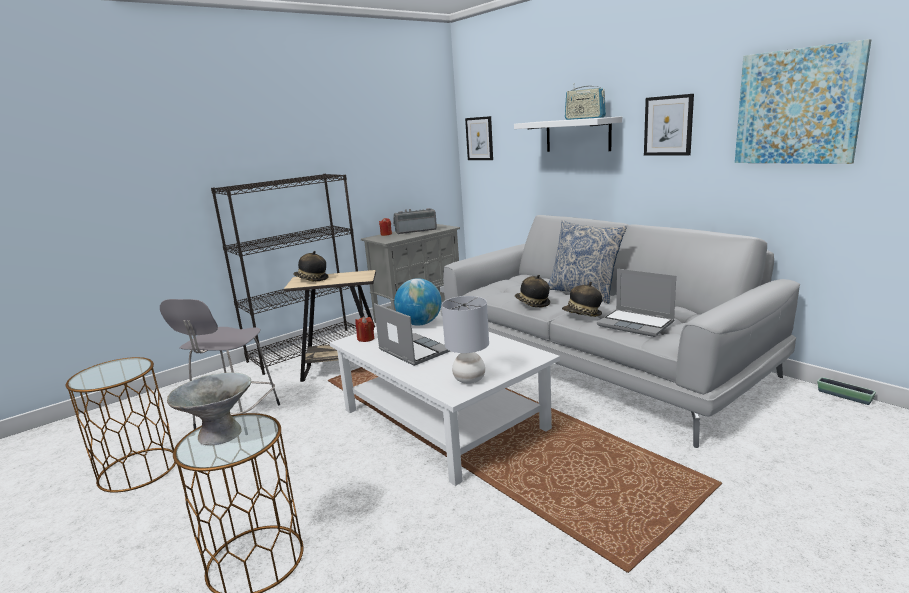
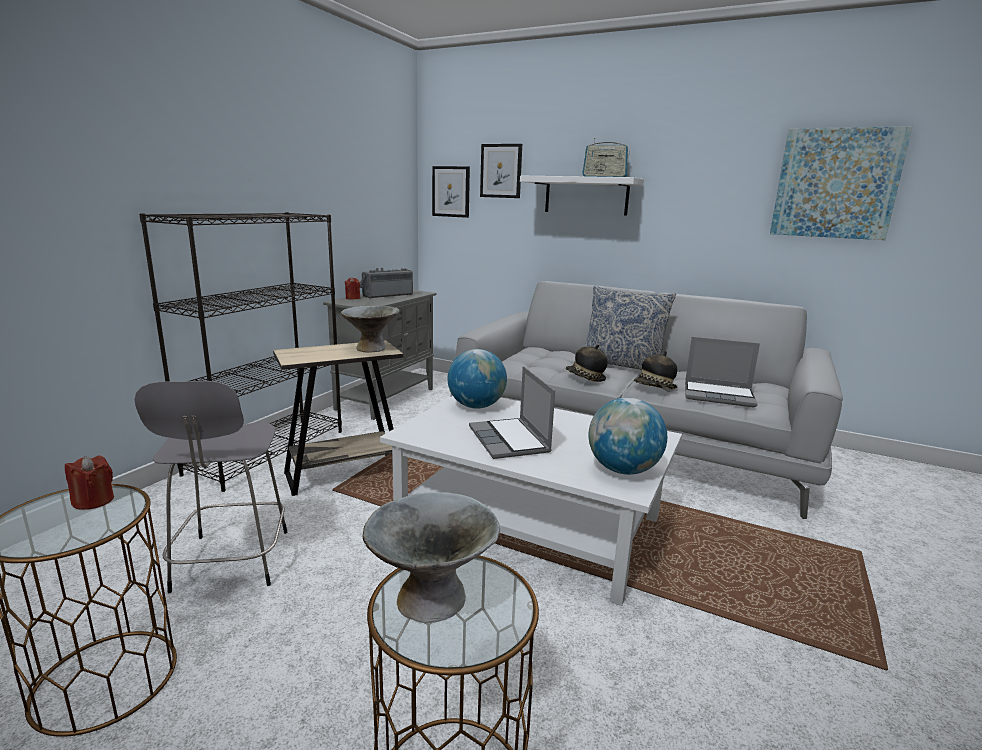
camera: 25 degrees left, 0 degrees up
(311, 279) = (310, 353): hat -> none
(356, 276) = (371, 348): none -> grey bowl
(366, 339) = (428, 429): red candle -> red candle (93, 501)
(413, 351) = (510, 440): laptop -> laptop turned 135 degrees counterclockwise
(468, 379) = (623, 470): grey table lamp -> globe
(668, 125) = (697, 192): picture -> picture (501, 171)
(844, 396) = (860, 454): planter -> none

